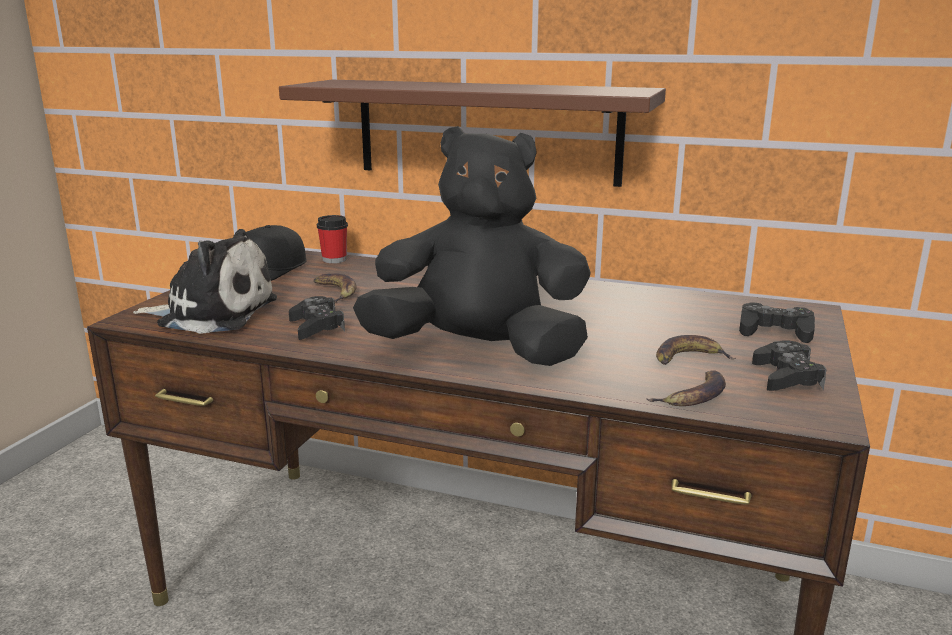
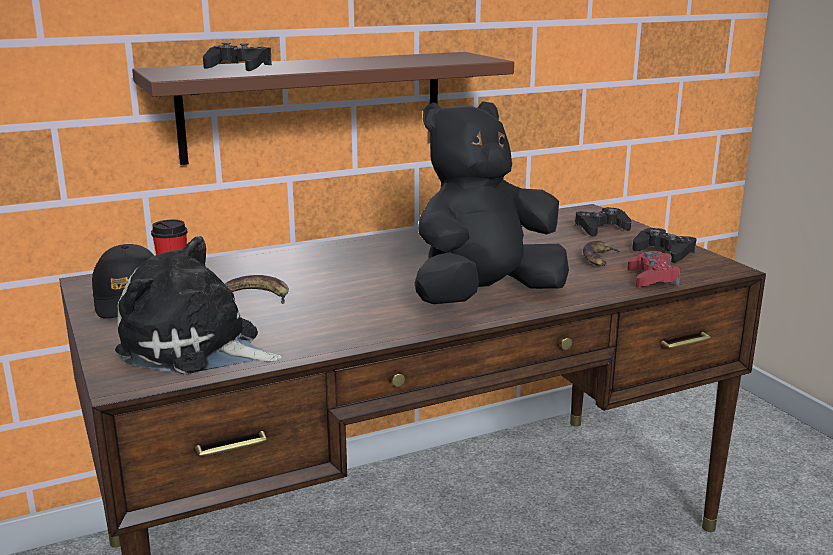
camera: 45 degrees left, 0 degrees up
(212, 313) = (196, 348): plush toy -> plush toy turned 120 degrees counterclockwise
(316, 327) = (323, 324): black game controller -> black game controller (239, 67)
(694, 396) = (652, 278): banana -> red game controller

